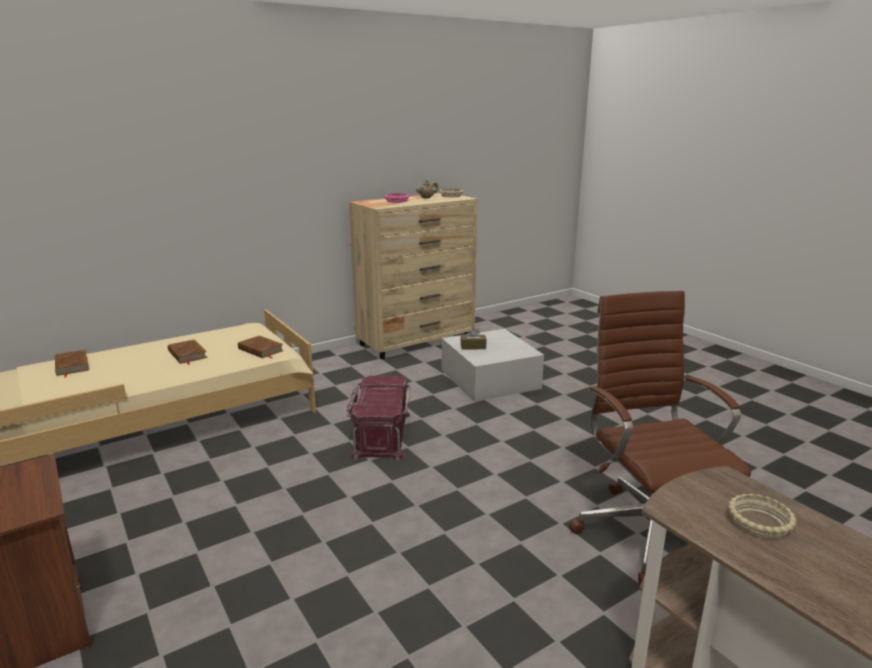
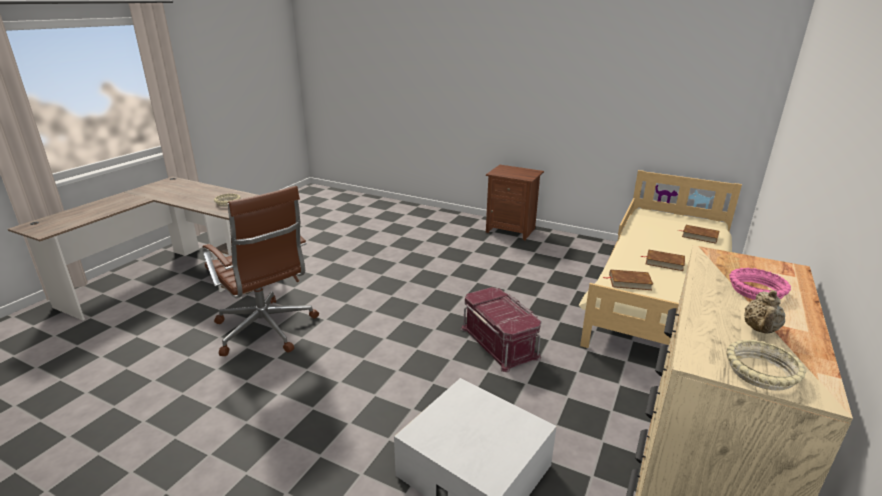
camera: 150 degrees right, 5 degrees up
(473, 347) = (496, 418): brown tissue box -> none

